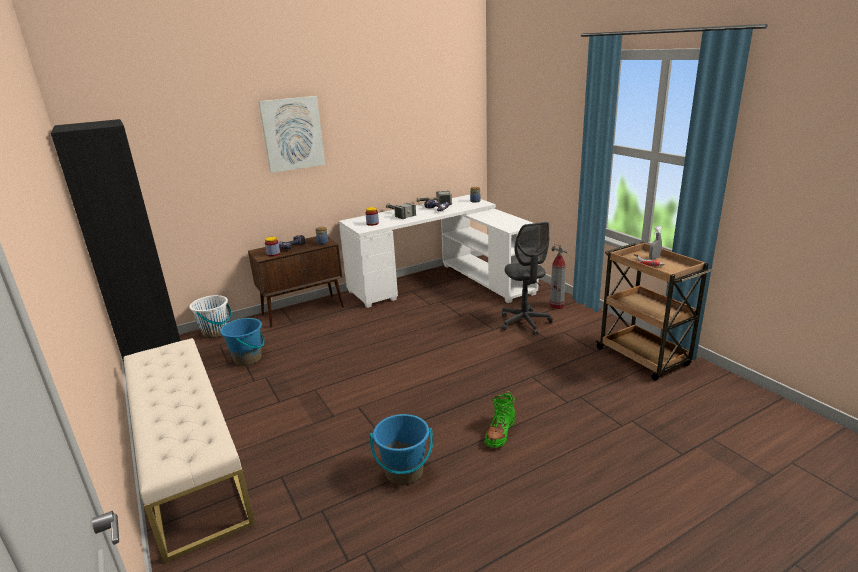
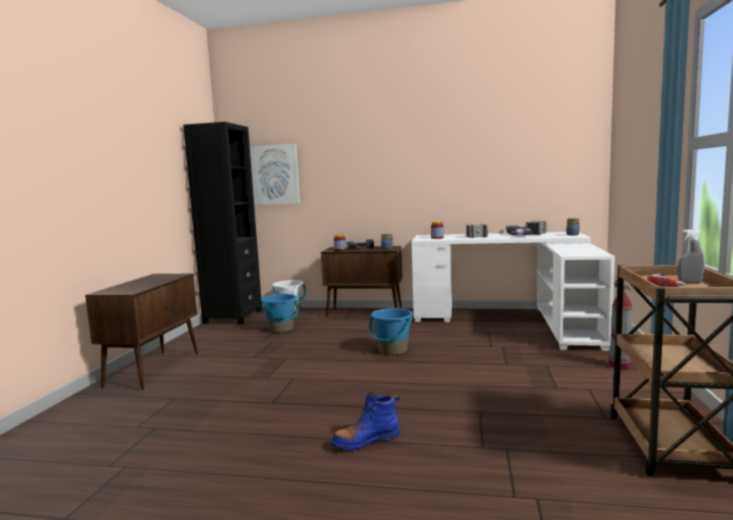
camera: 40 degrees right, 15 degrees down
(189, 460) = (154, 369): beige bench -> brown cabinet
(292, 134) = (381, 149): picture -> picture (274, 175)
(404, 472) = (243, 432): blue bucket -> blue bucket (392, 350)
(500, 432) = (366, 441): green boot -> blue boot
(524, 322) = (552, 369): grey office chair -> none

